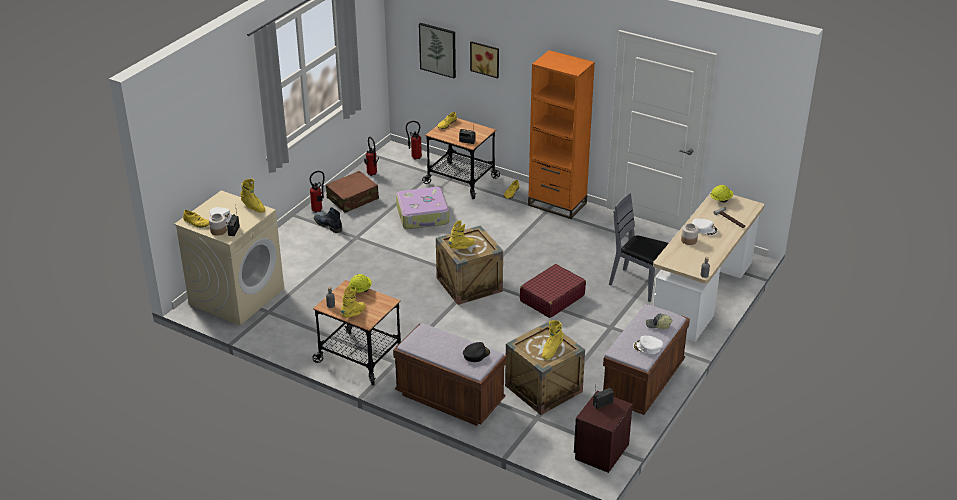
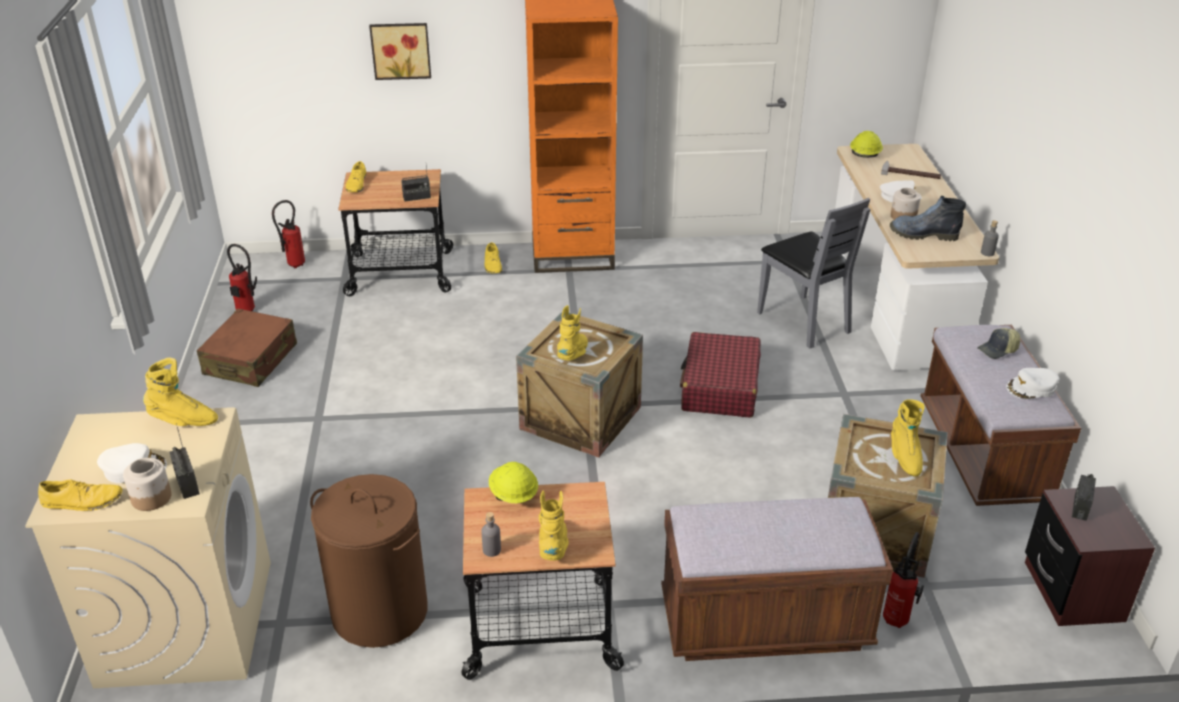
camera: 35 degrees left, 0 degrees up
(306, 324) = (379, 612): none -> brown laundry basket
(319, 210) = (207, 400): fire extinguisher -> fire extinguisher (898, 618)
(327, 225) = (246, 417): boot -> boot (922, 234)
(423, 215) = (395, 343): suitcase -> none
(438, 50) = (303, 60): picture -> none
(476, 354) = (827, 519): black cap -> none
(638, 285) = (804, 321): grey chair -> grey chair turned 120 degrees counterclockwise

